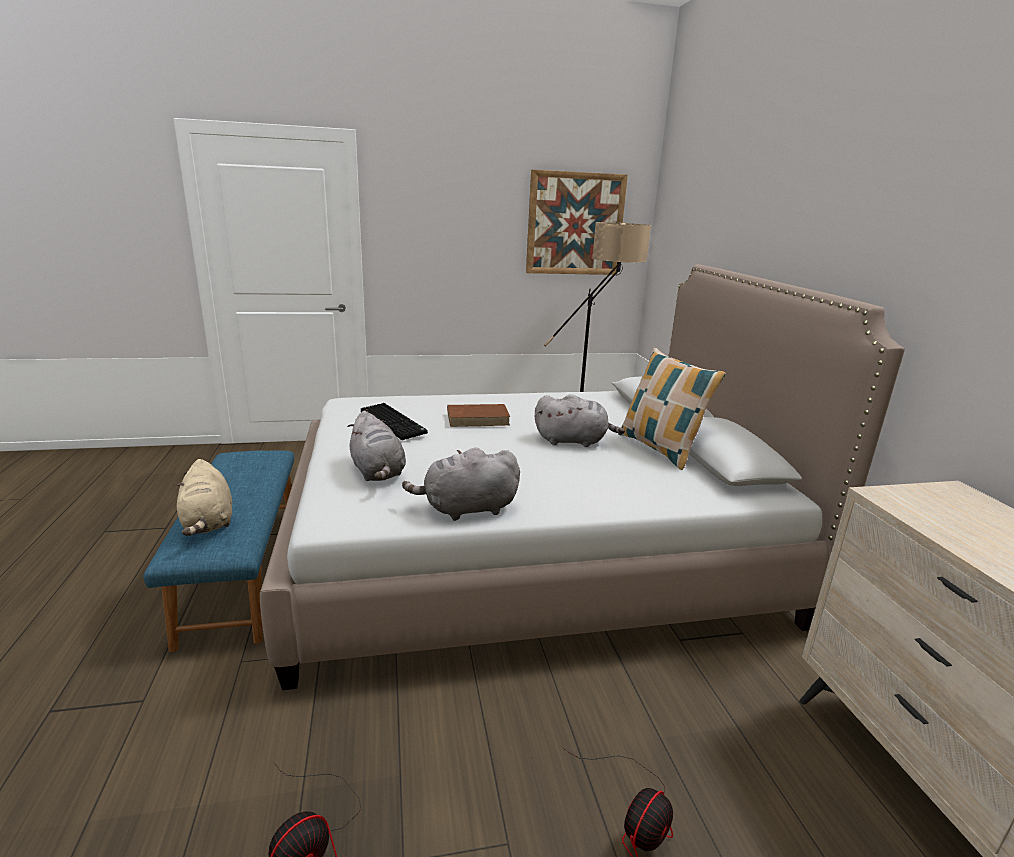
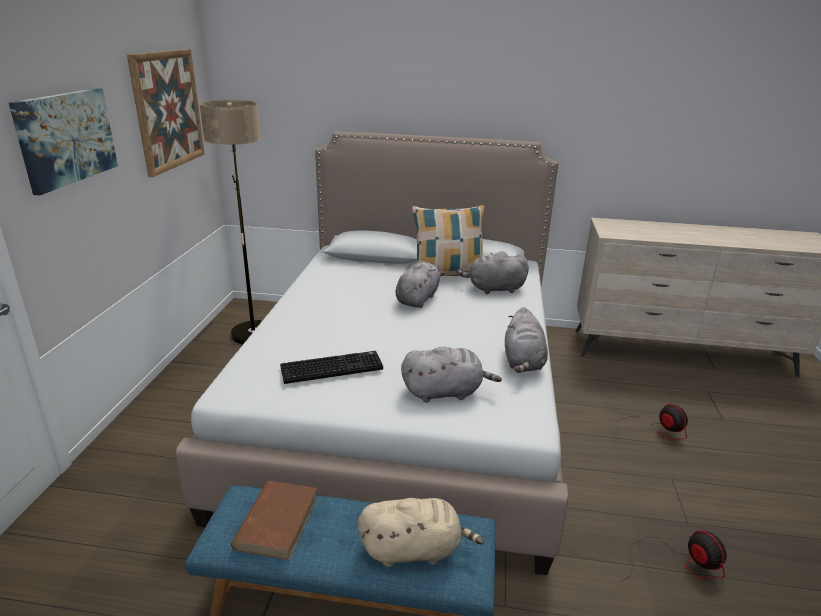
camera: 70 degrees left, 5 degrees up
(439, 219) = (66, 138): none -> picture
(478, 418) = (349, 325): brown book -> brown book (277, 521)
(656, 478) = (493, 289): none -> grey plush toy

